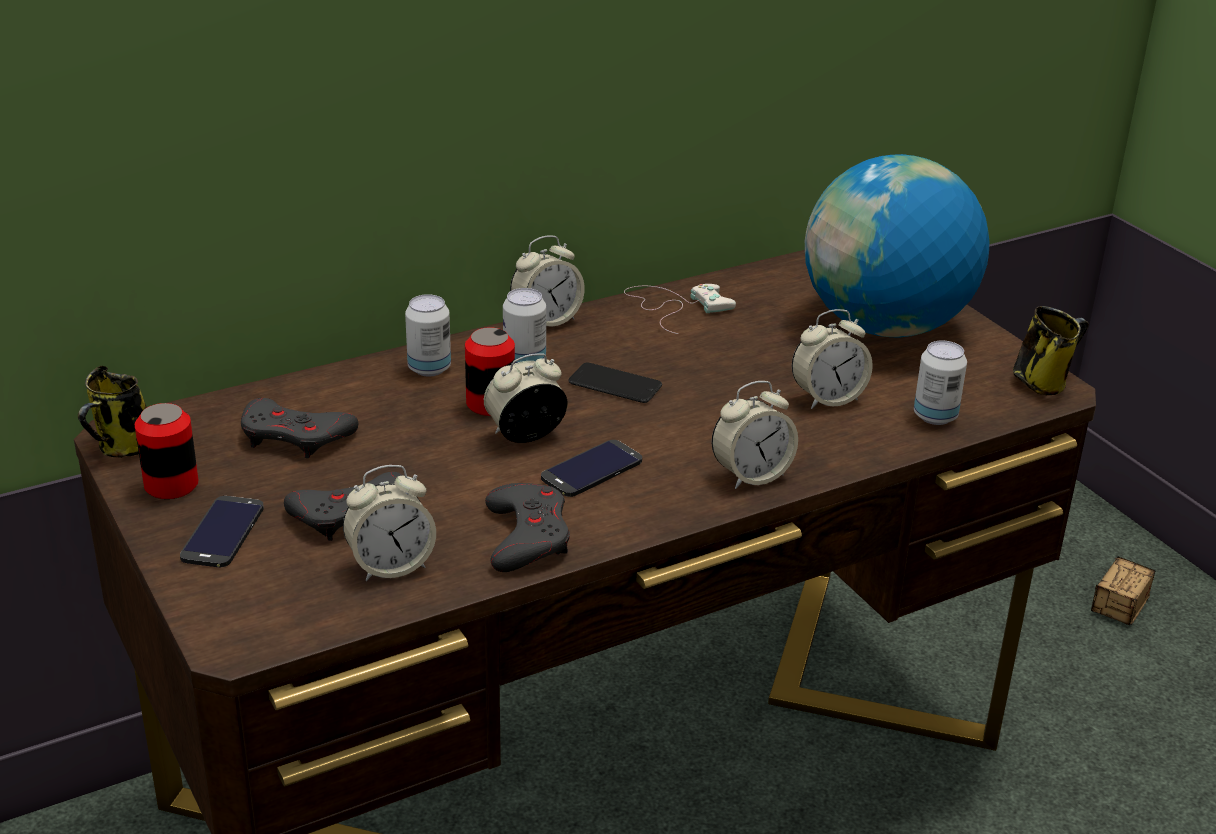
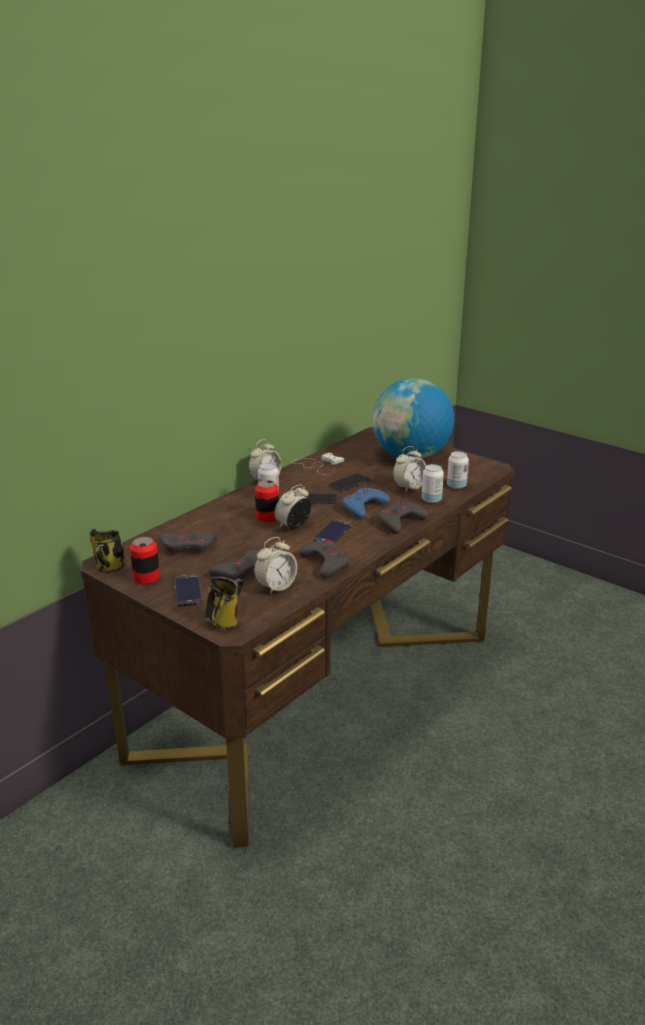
camera: 20 degrees left, 5 degrees down
(429, 368) = (228, 509): can -> can (431, 500)
(699, 424) = (364, 507): none -> blue game controller
(710, 361) = (349, 483): none -> phone
(751, 475) = (400, 521): alarm clock -> grey game controller
(1043, 382) = (488, 465): mug -> mug (224, 621)
(1105, 625) = (500, 582): storage box -> none

